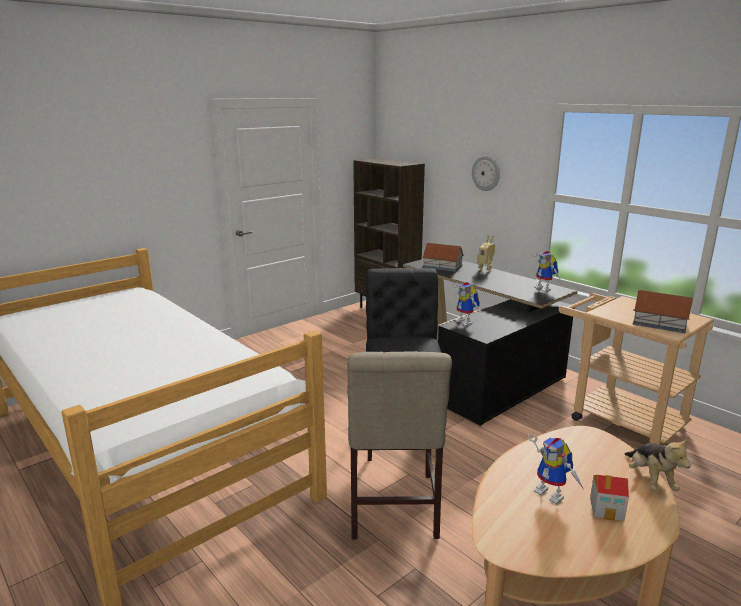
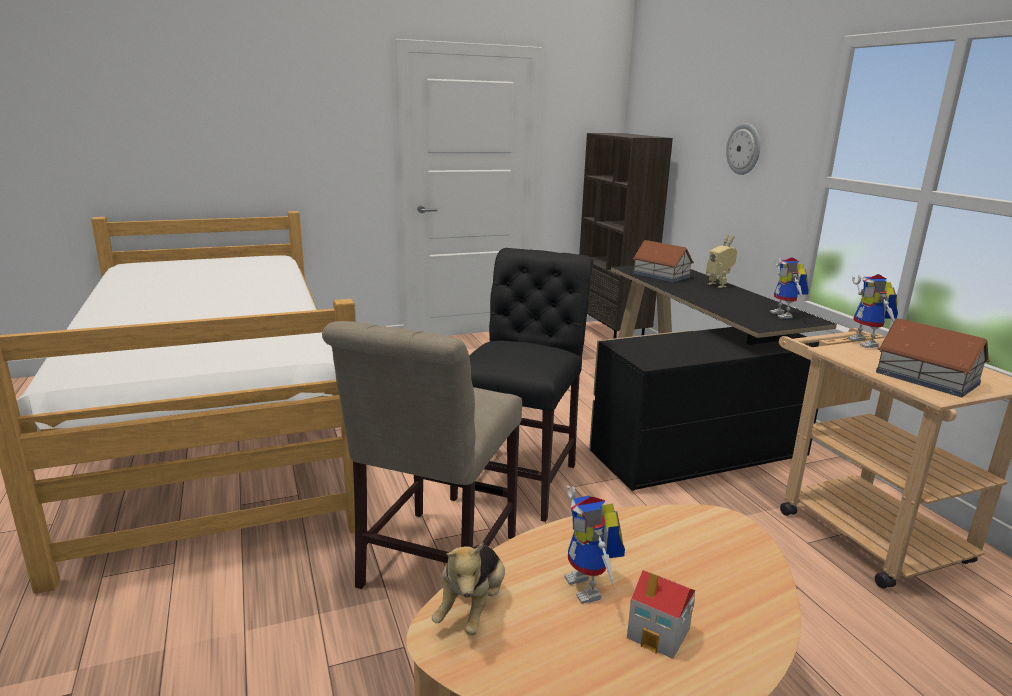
camera: 20 degrees right, 0 degrees up
(466, 322) = (641, 343): toy robot -> toy robot (868, 343)
(650, 480) = (774, 610): plush toy -> plush toy (472, 608)

